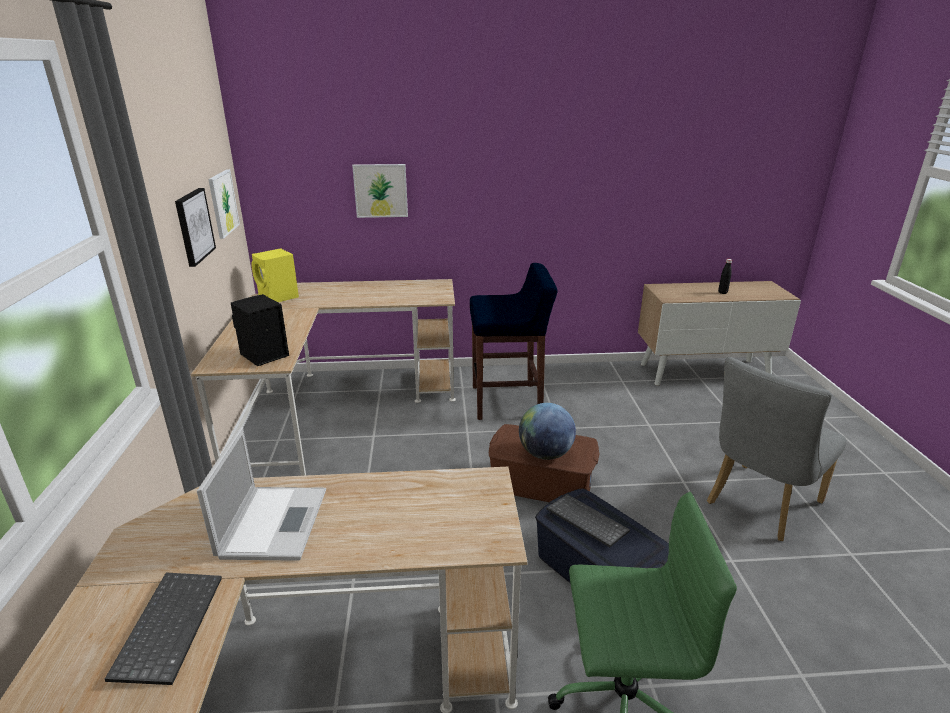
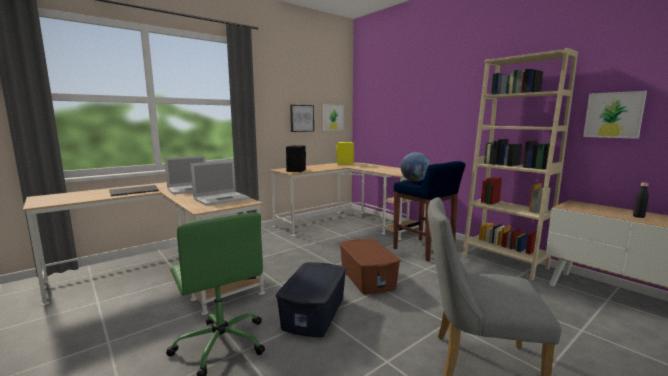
camera: 55 degrees right, 15 degrees down
(380, 190) = (402, 118): picture -> picture (613, 115)
(428, 501) = (222, 198): none -> laptop
(545, 454) = (361, 252): globe -> globe (414, 181)
(585, 521) = (316, 273): keyboard -> none
(590, 376) = (504, 262): none -> beige bookcase

